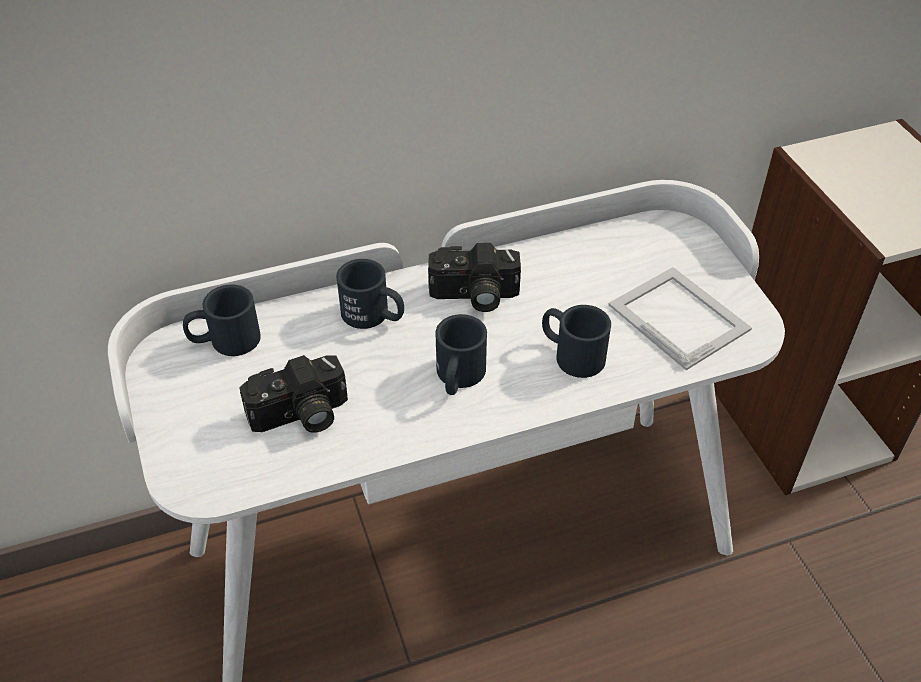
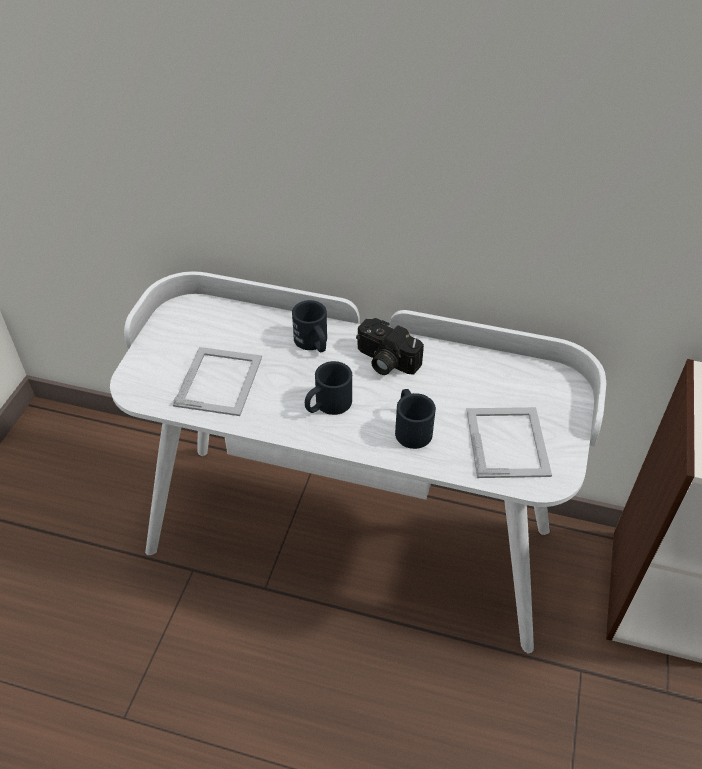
camera: 35 degrees right, 0 degrees up
(224, 341) = (219, 317): black mug -> none
(300, 416) = (220, 380): camera -> picture frame

